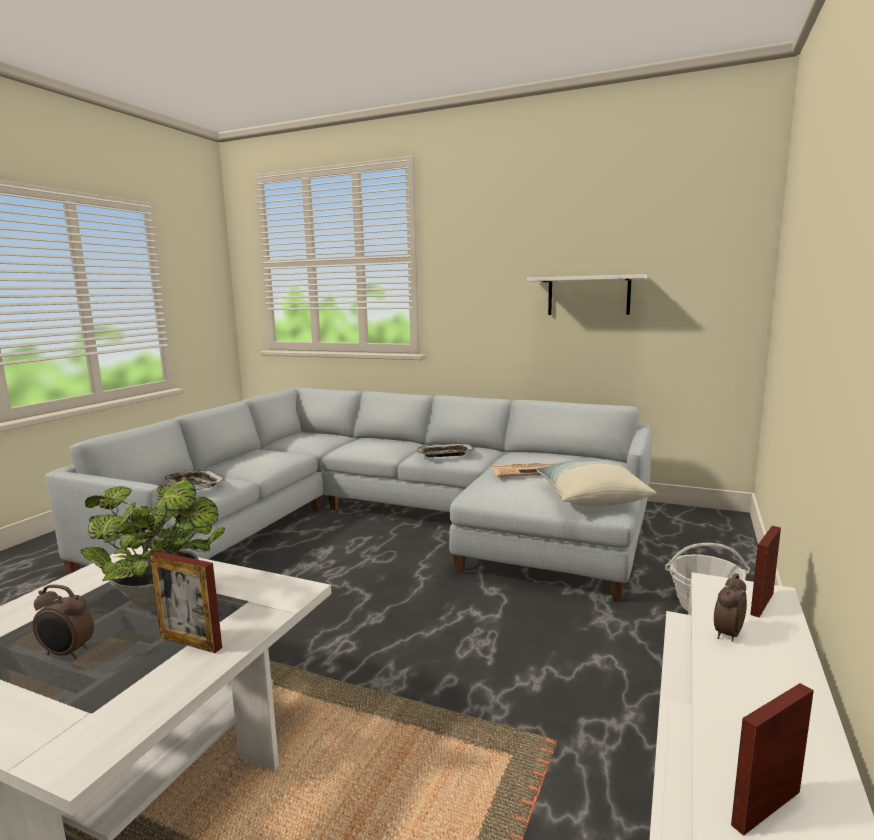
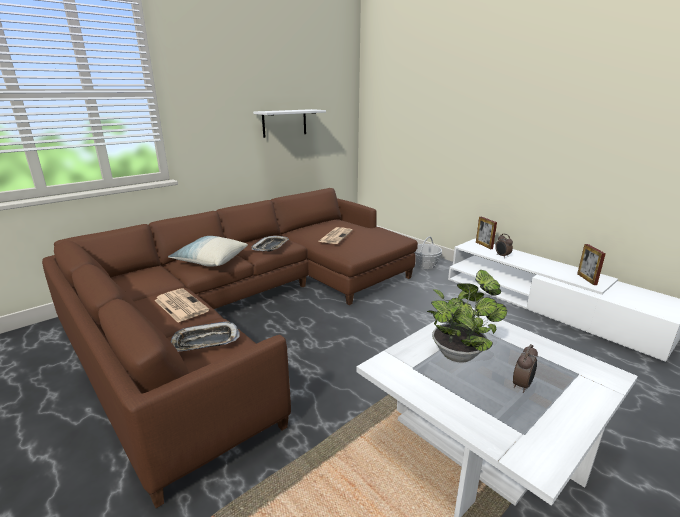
camera: 65 degrees left, 10 degrees up
(191, 642) = (516, 345): picture frame -> none
(262, 461) = (180, 305): none -> newspaper
(385, 520) = (249, 309): grey sofa -> brown sofa
(591, 498) = (383, 236): pillow -> pillow (210, 261)

